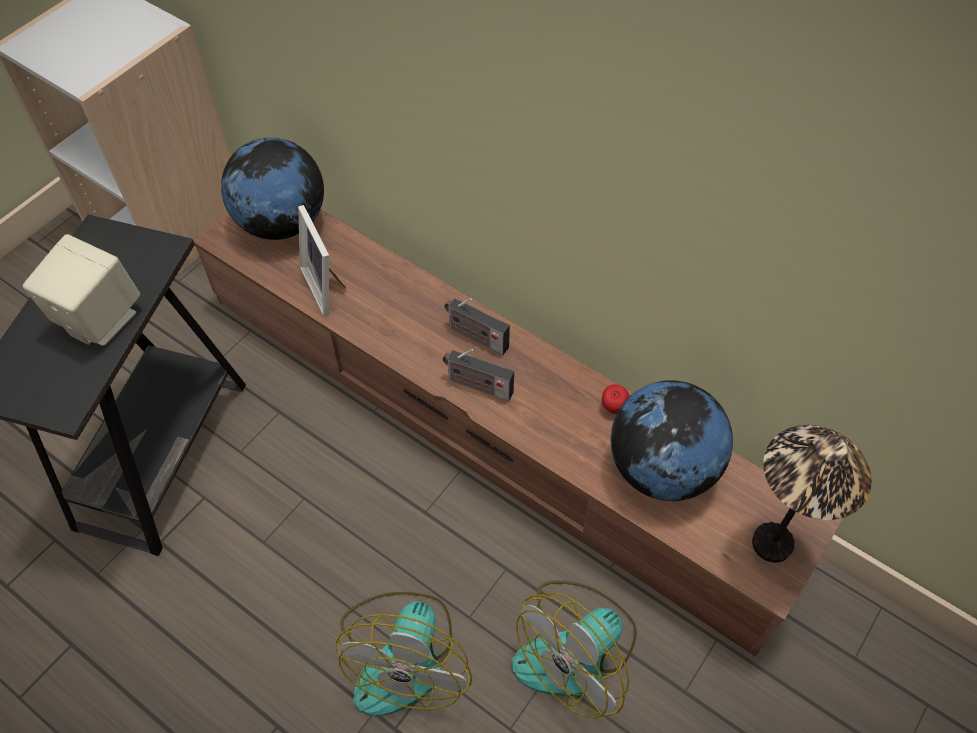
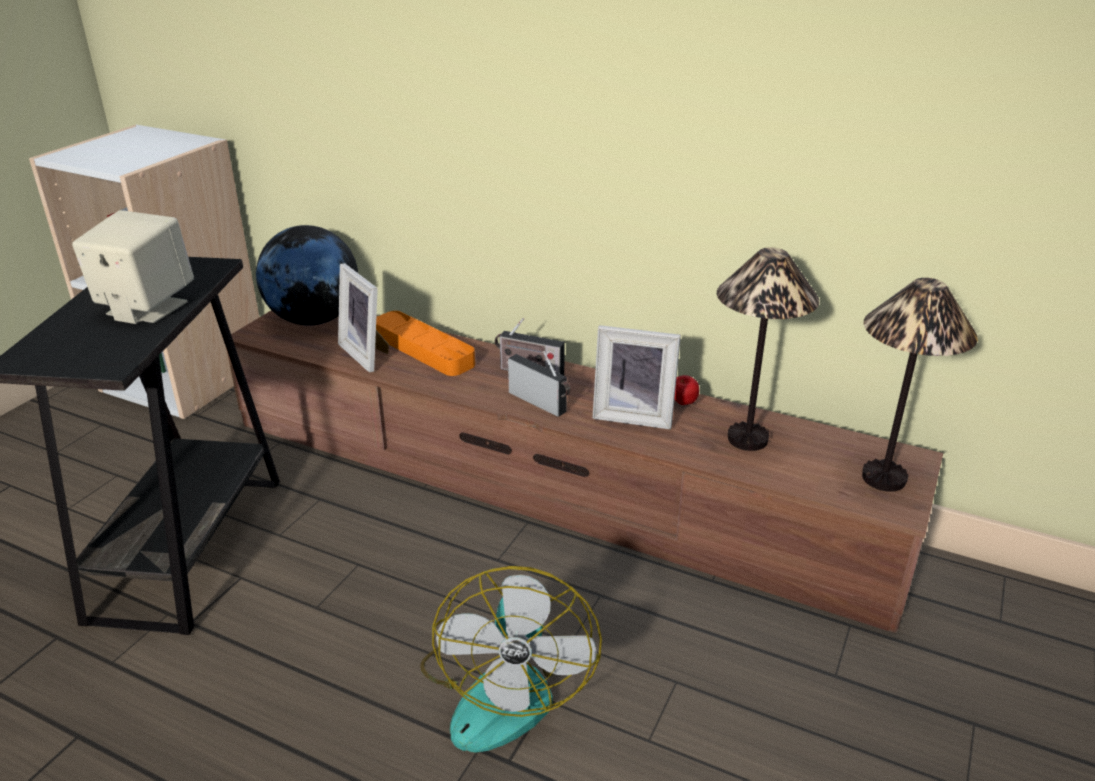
camera: 10 degrees left, 25 degrees down
(380, 285) = (423, 349): none -> orange tray
(477, 386) = (540, 403): radio -> radio turned 150 degrees counterclockwise
(562, 417) = (634, 415): none -> picture frame
(576, 650) = (701, 655): fan -> none
(661, 468) = (748, 439): globe -> table lamp

